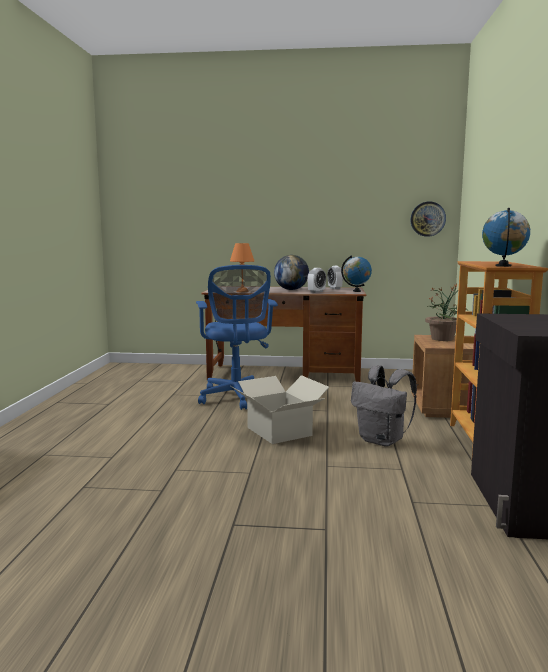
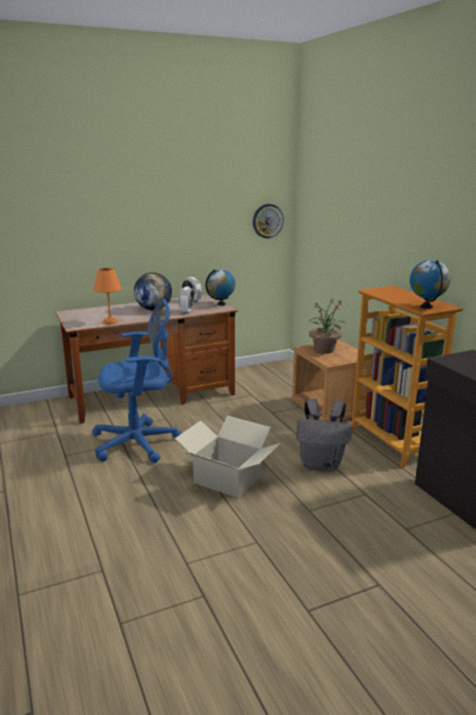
camera: 30 degrees left, 10 degrees up
(237, 398) = (140, 443): blue office chair -> blue office chair turned 60 degrees counterclockwise

